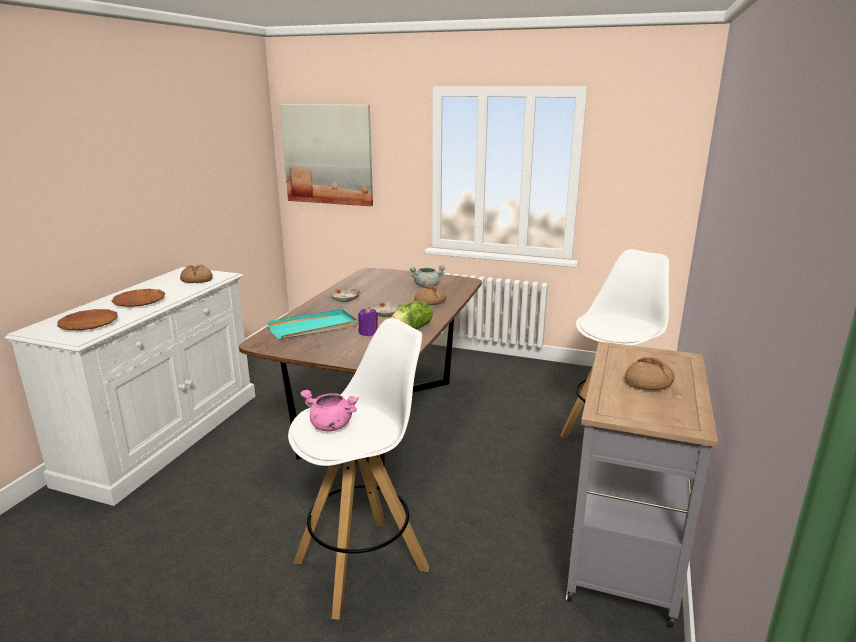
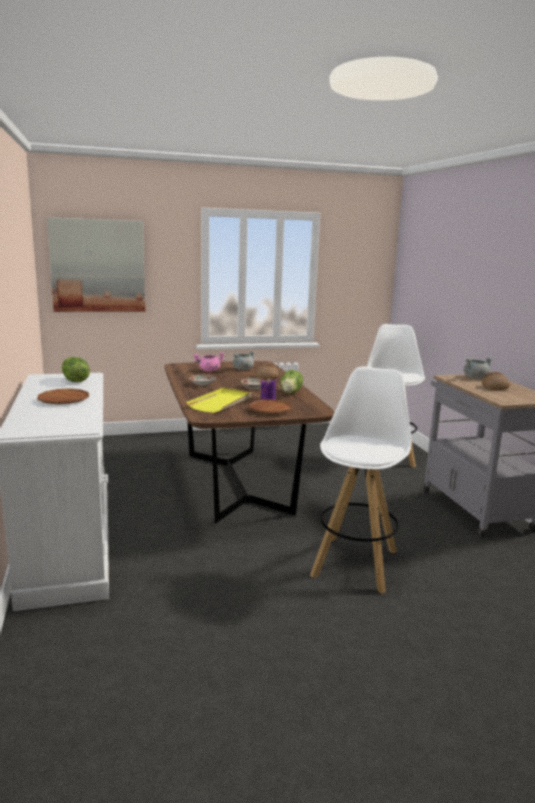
camera: 35 degrees left, 5 degrees down
(89, 324) = (62, 420): brown plate -> brown plate (270, 410)
(197, 280) = (75, 381): bread -> lettuce
(313, 327) = (221, 402): turquoise tray -> yellow tray
(330, 426) = (357, 447): pink cooking pot -> pink cooking pot (209, 371)
(657, 358) = (475, 377): none -> grey cooking pot

